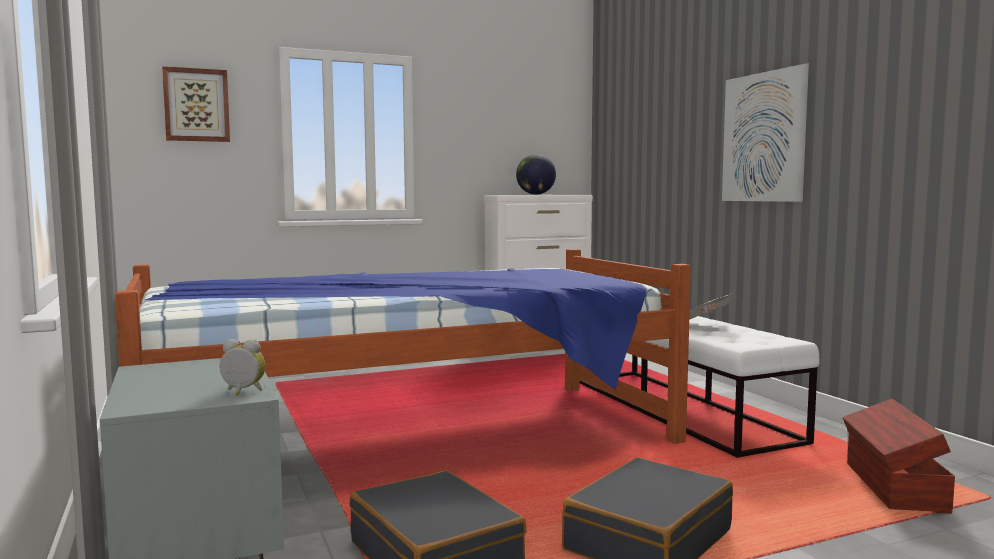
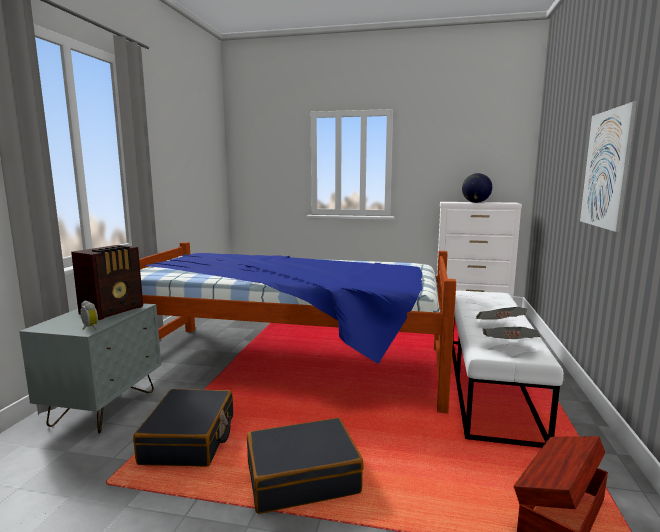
camera: 35 degrees right, 5 degrees up
(196, 105) = (267, 149): picture -> none
(207, 371) = (114, 310): none -> radio
(752, 338) = (508, 348): none -> newspaper

